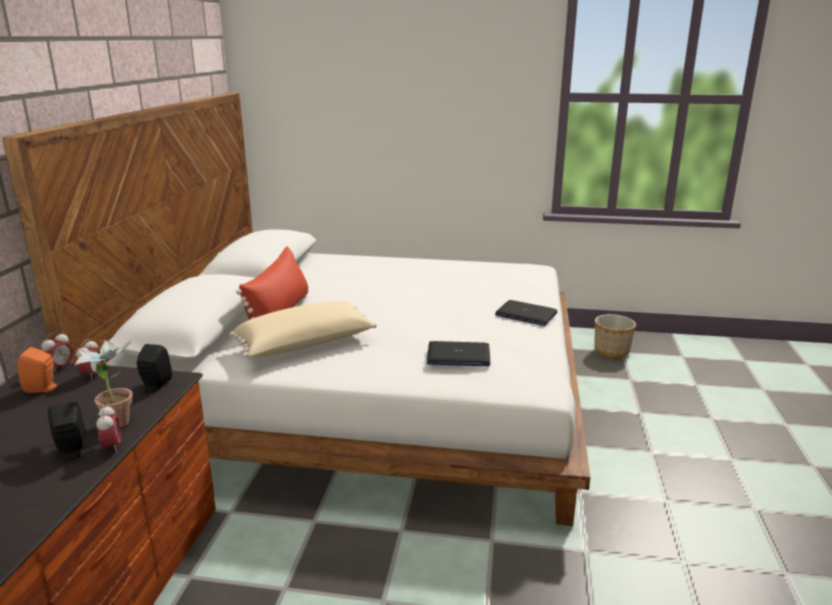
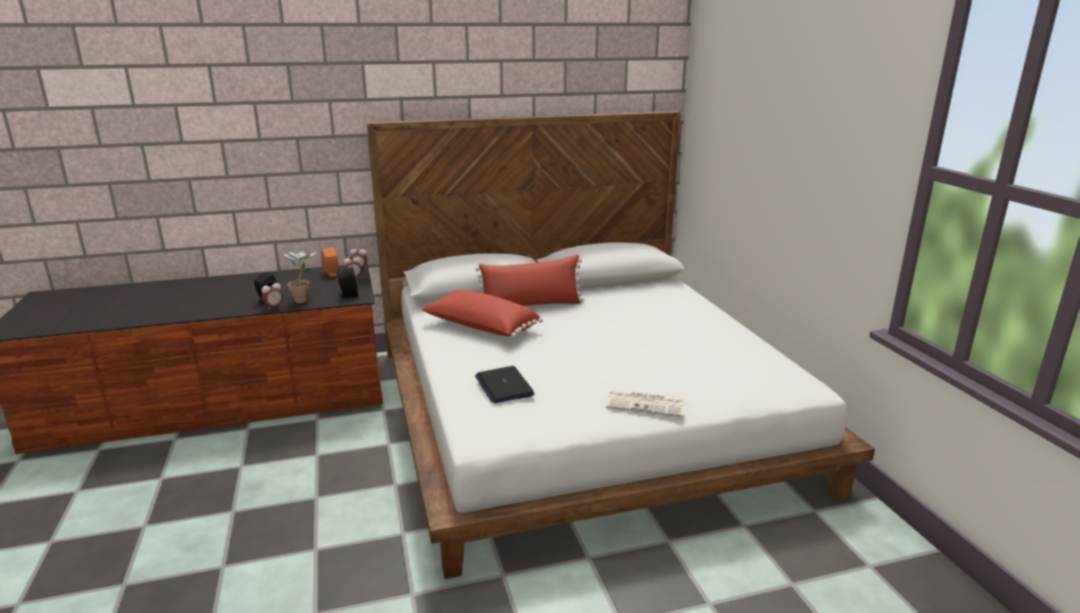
camera: 65 degrees right, 0 degrees up
(305, 346) = (480, 328): beige pillow -> red pillow
(525, 314) = (647, 404): laptop -> newspaper
(612, 351) = (859, 555): planter -> none

